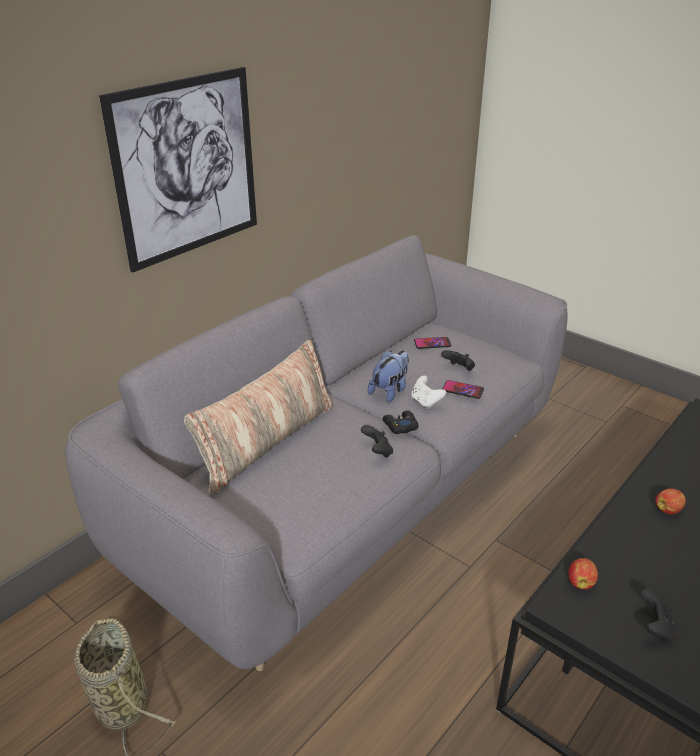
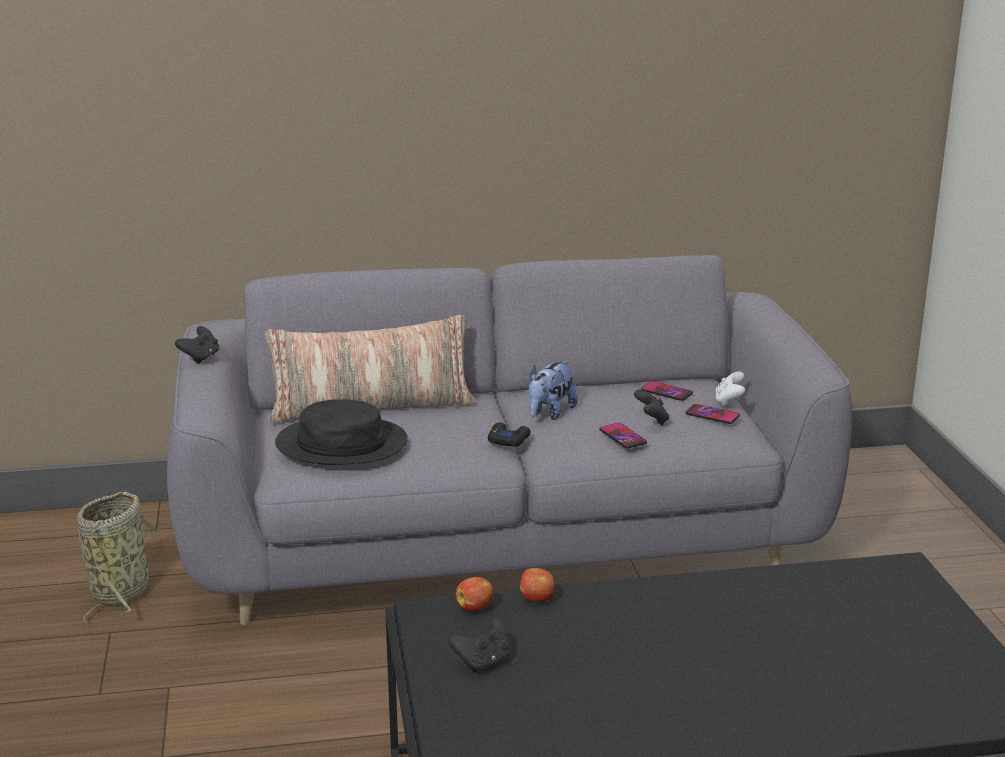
camera: 40 degrees right, 10 degrees down
(187, 168) = (394, 101): picture -> none
(302, 487) = (342, 443): none -> black hat
(377, 451) = (451, 448): black game controller -> black game controller (200, 358)
(390, 391) = (549, 413): plush toy -> plush toy turned 135 degrees clockwise
(426, 402) = (567, 432): white game controller -> white game controller (729, 401)
(482, 350) = (712, 415): none -> phone
(668, 510) = (671, 608): apple -> apple (537, 599)

